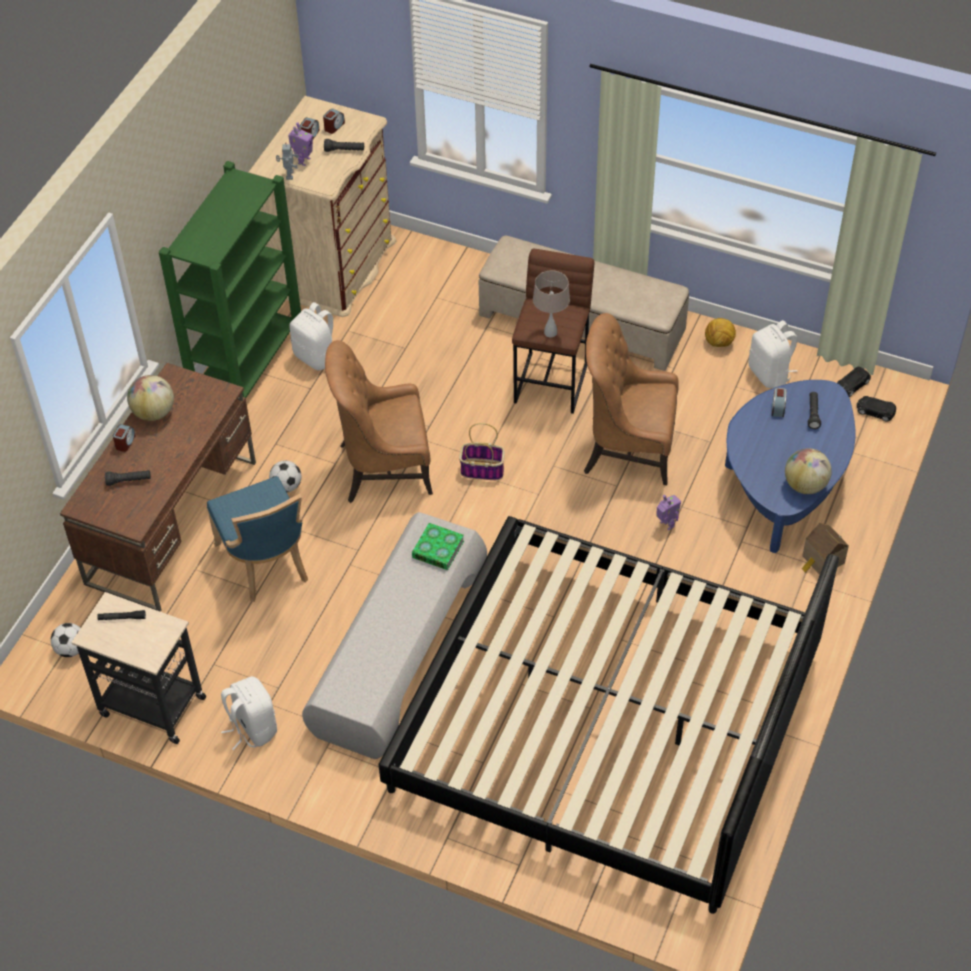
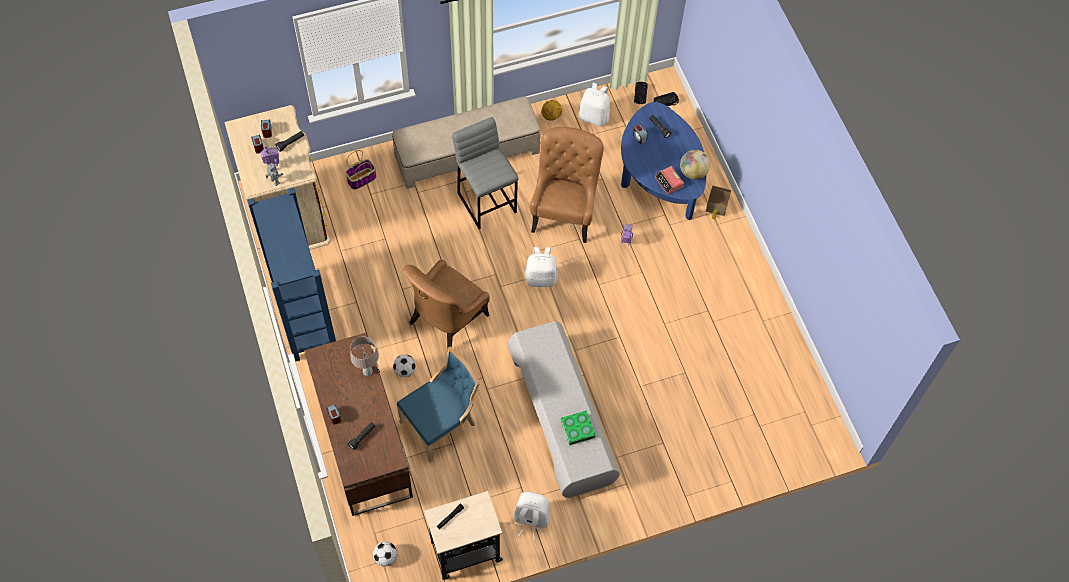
camera: 45 degrees left, 10 degrees up
(154, 412) = (331, 386): globe -> none
(247, 364) = (303, 314): green bookcase -> blue bookcase
(266, 564) = (441, 424): blue chair -> blue chair turned 60 degrees counterclockwise
(316, 356) = (339, 280): white backpack -> white backpack (541, 278)
(438, 549) = (547, 346): book -> book (577, 429)
(483, 470) = (502, 281): basket -> basket (362, 178)
(550, 332) = (497, 176): beige table lamp -> beige table lamp (367, 371)
(551, 381) = (486, 201): brown stool -> grey stool
(605, 722) = (699, 374): bed -> none
(627, 448) = (564, 213): brown chair -> brown chair turned 135 degrees clockwise
(763, 476) = (669, 182): none -> alarm clock

